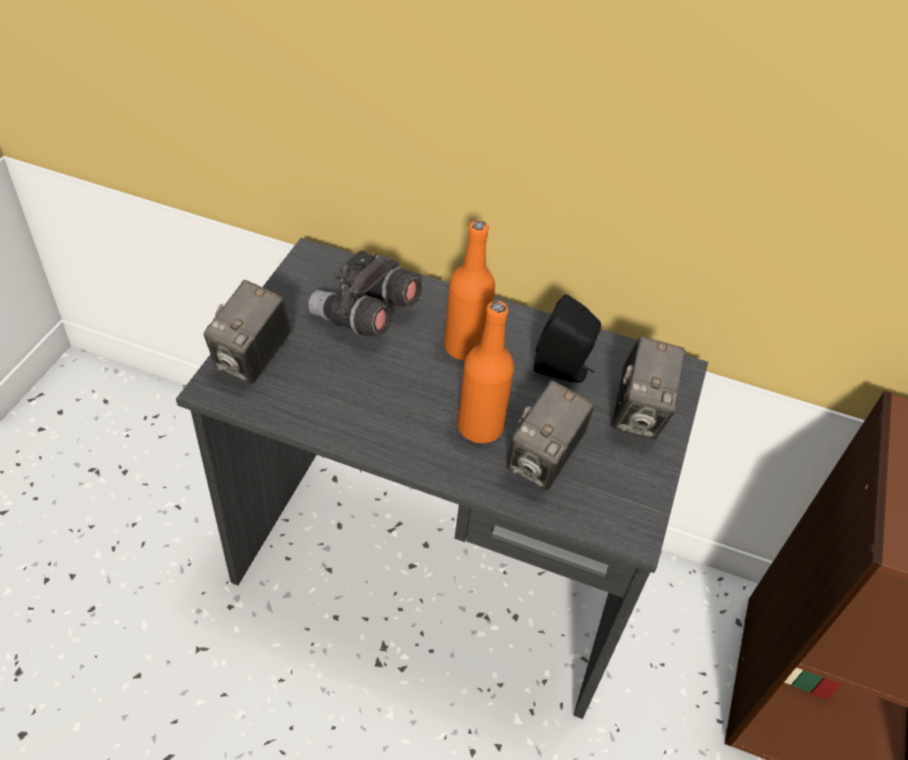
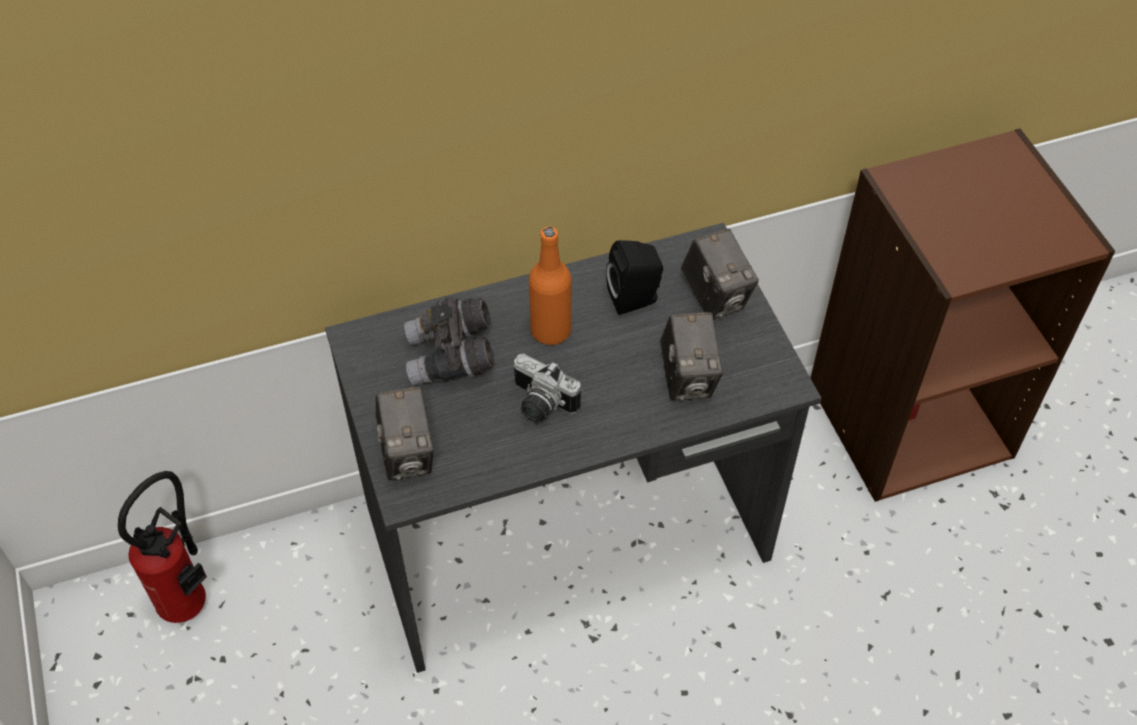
camera: 35 degrees left, 5 degrees up
(147, 420) = (192, 600): none -> fire extinguisher
(393, 394) = (539, 405): none -> camera
(480, 427) = (623, 384): orange bottle -> none

